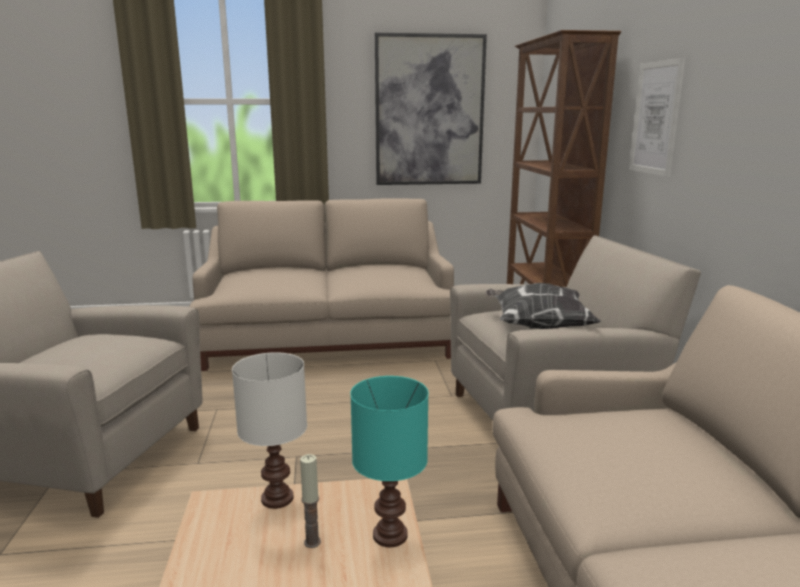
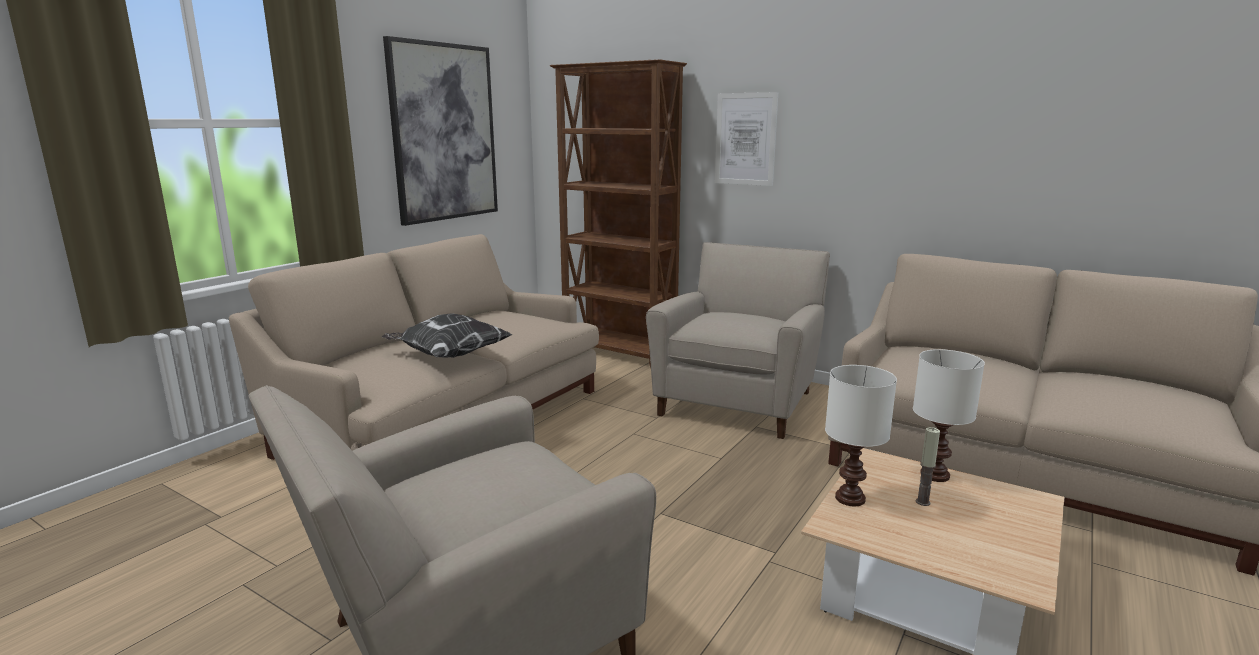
camera: 50 degrees left, 0 degrees up
(391, 535) = (935, 474): turquoise table lamp -> white table lamp
(537, 326) = (753, 322): pillow -> pillow (448, 356)

